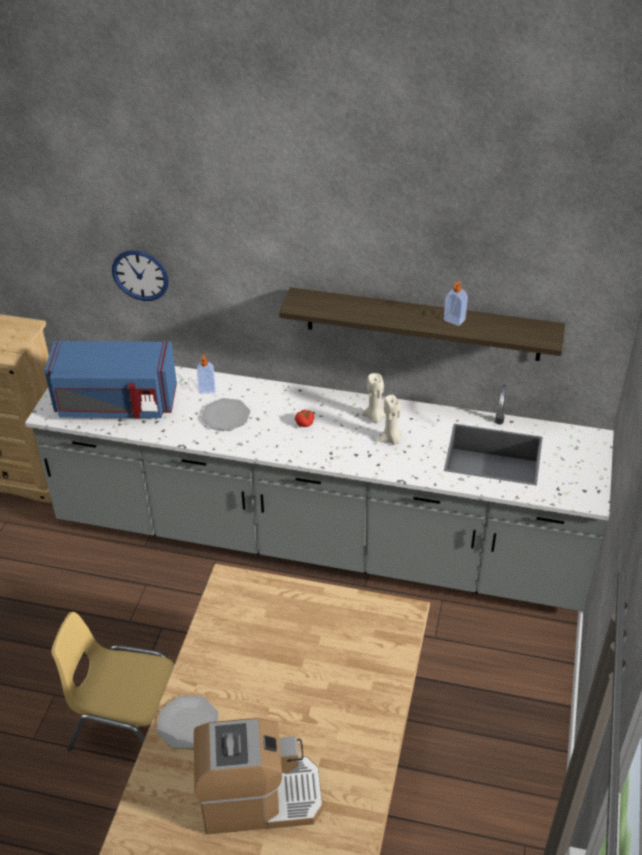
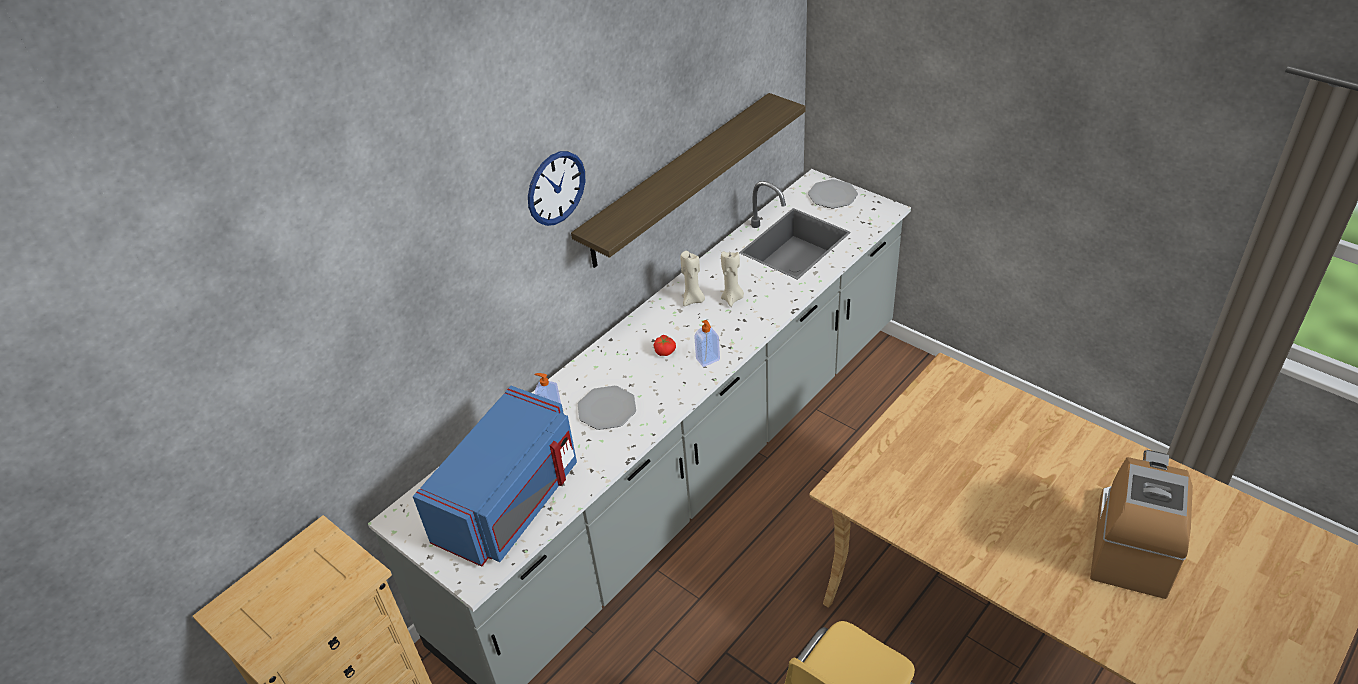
camera: 60 degrees left, 0 degrees up
(140, 275) = (423, 348): wall clock -> wall clock (556, 188)
(188, 723) = (1022, 577): plate -> plate (832, 195)
(454, 320) = (717, 147): soap dispenser -> soap dispenser (708, 360)

